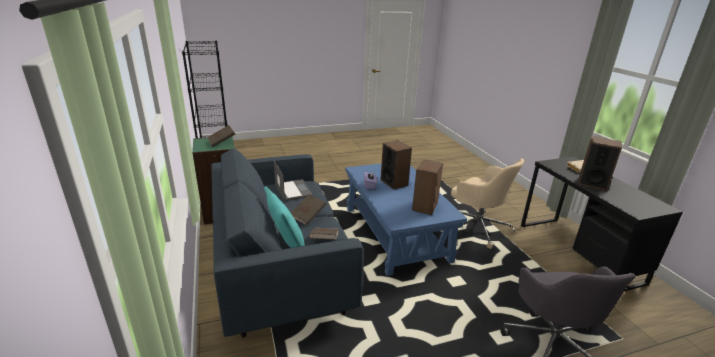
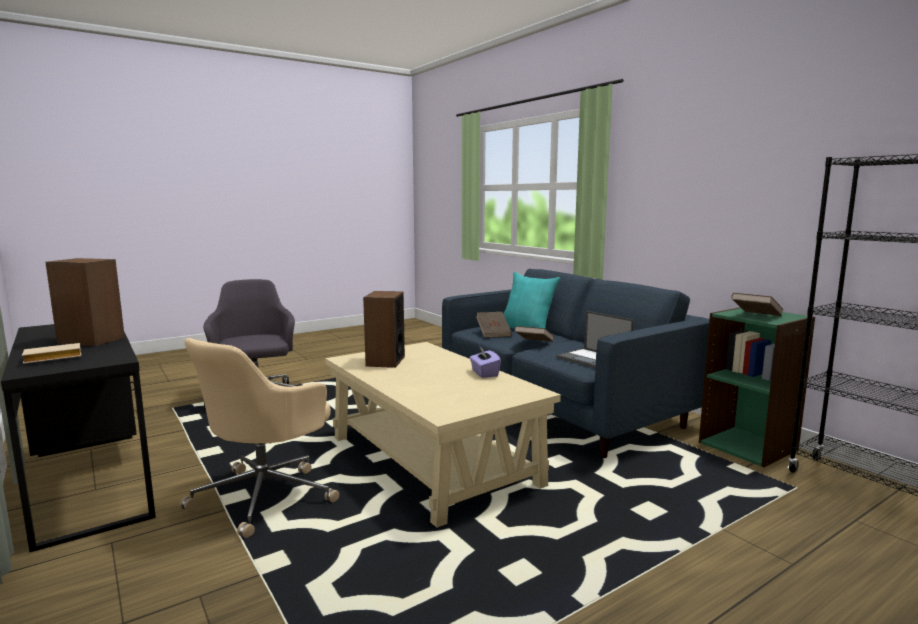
camera: 165 degrees right, 15 degrees down
(394, 182) = (444, 381): speaker -> none
(395, 233) = (432, 461): blue coffee table -> beige coffee table
(477, 228) = (266, 496): beige office chair -> beige office chair turned 90 degrees counterclockwise

